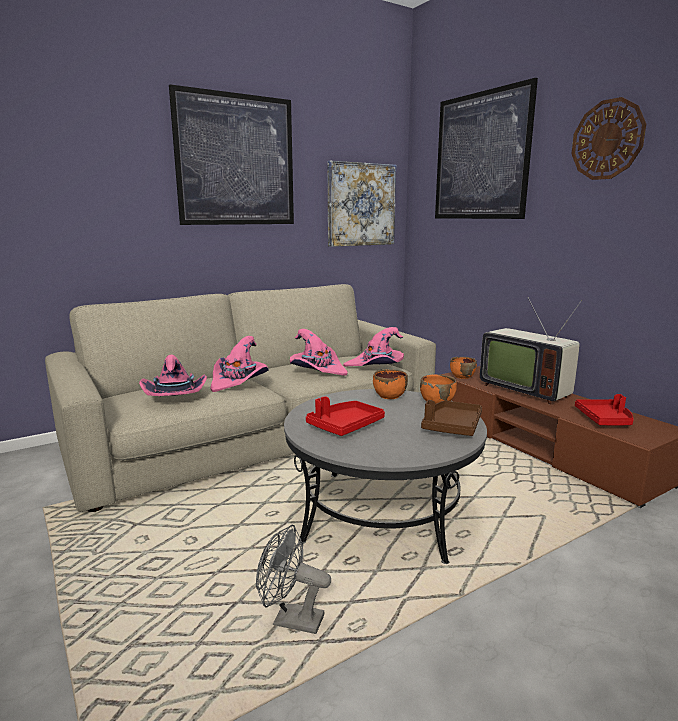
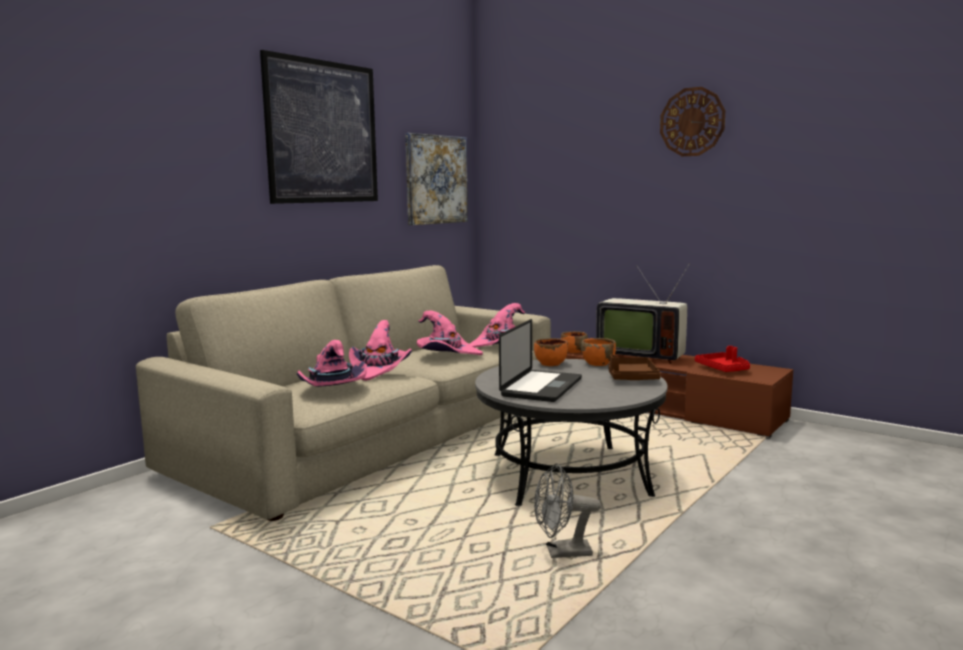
camera: 20 degrees left, 5 degrees down
(345, 426) = (542, 387): red tray -> laptop
(481, 156) = (564, 132): picture -> none

